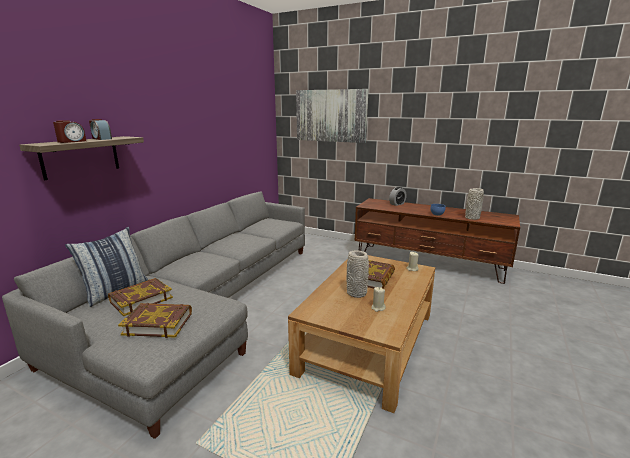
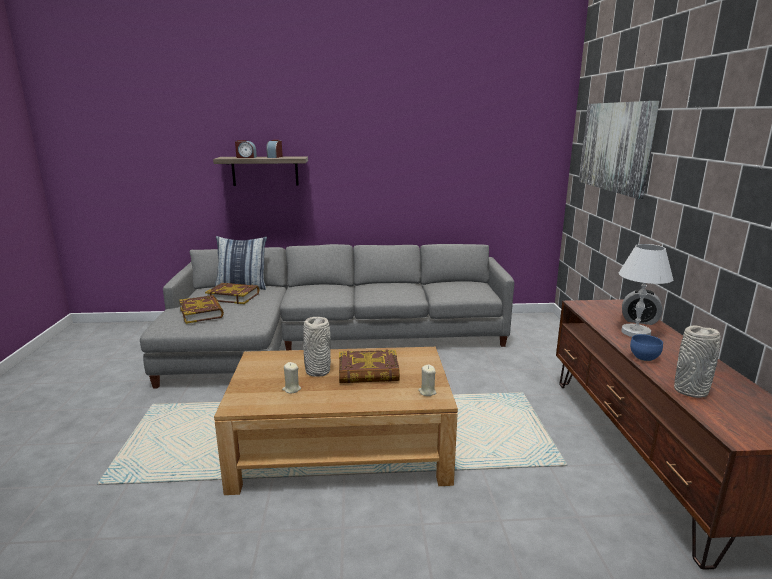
camera: 60 degrees right, 0 degrees up
(409, 208) = (636, 332): none -> white table lamp

